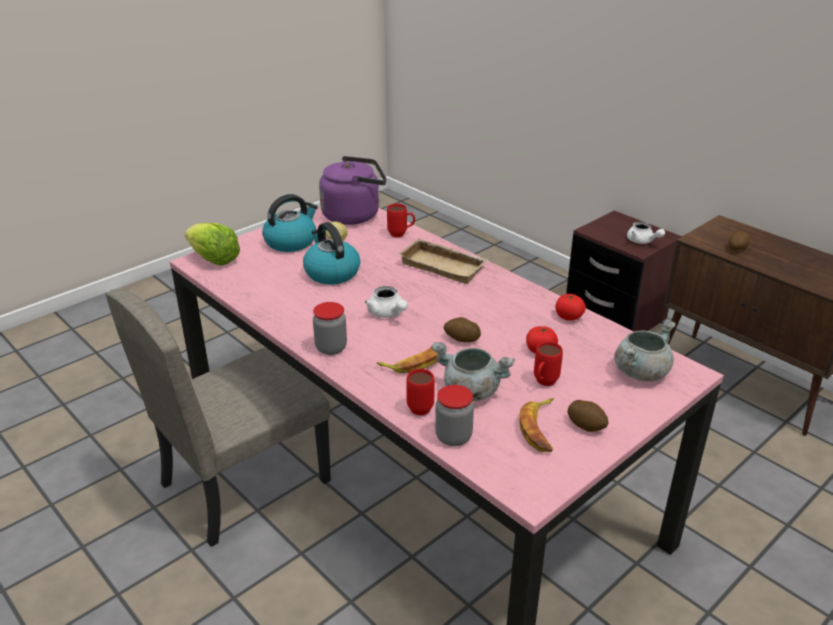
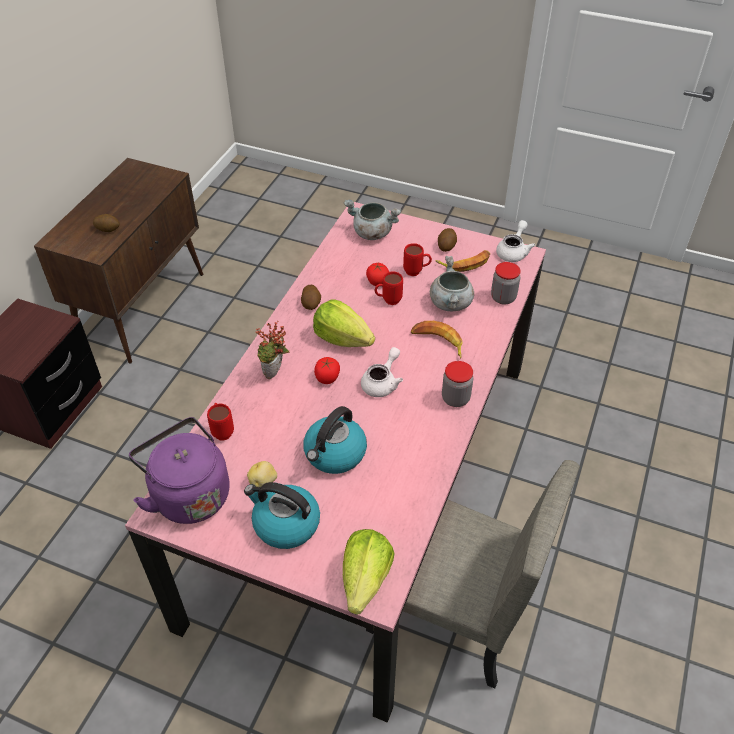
camera: 115 degrees left, 15 degrees up
(421, 406) = (485, 322): red mug -> red mug (388, 301)
(444, 266) = (275, 373): beige tray -> potted plant
(461, 339) = (390, 326): potato -> potato (311, 304)
(464, 307) = (342, 339): none -> lettuce
(568, 317) = (321, 277): tomato -> tomato (327, 378)
(642, 241) = (37, 323): white teapot -> white teapot (513, 251)

